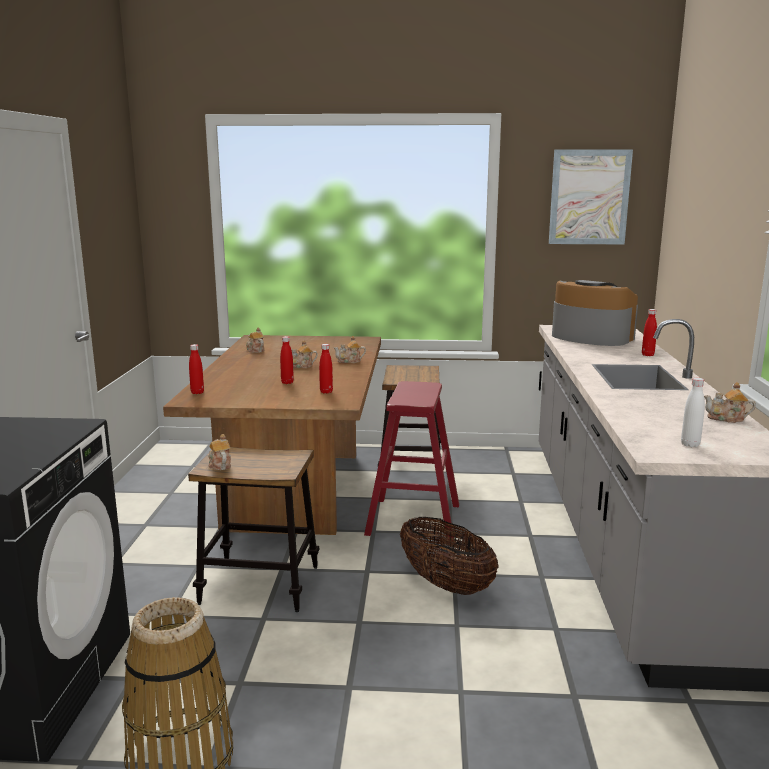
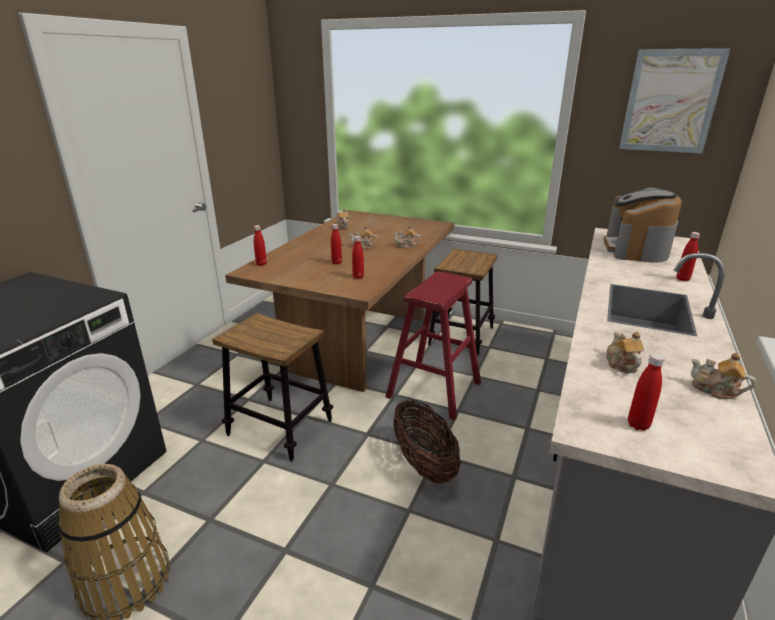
camera: 20 degrees right, 10 degrees up
(219, 465) = (241, 334): teapot -> teapot (621, 364)
(590, 337) = (636, 249): coffee machine -> coffee machine turned 135 degrees counterclockwise
(690, 444) = (638, 425): white bottle -> red bottle

